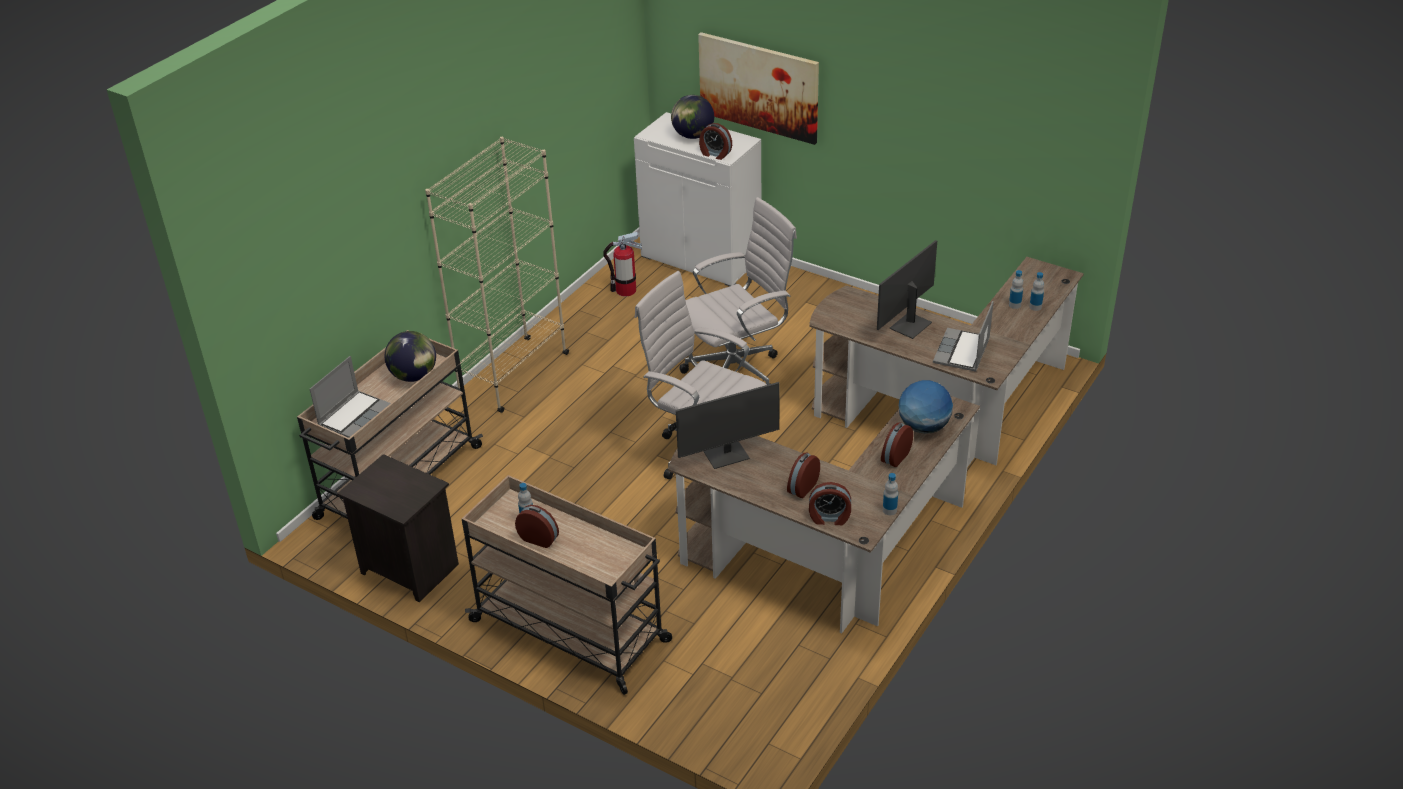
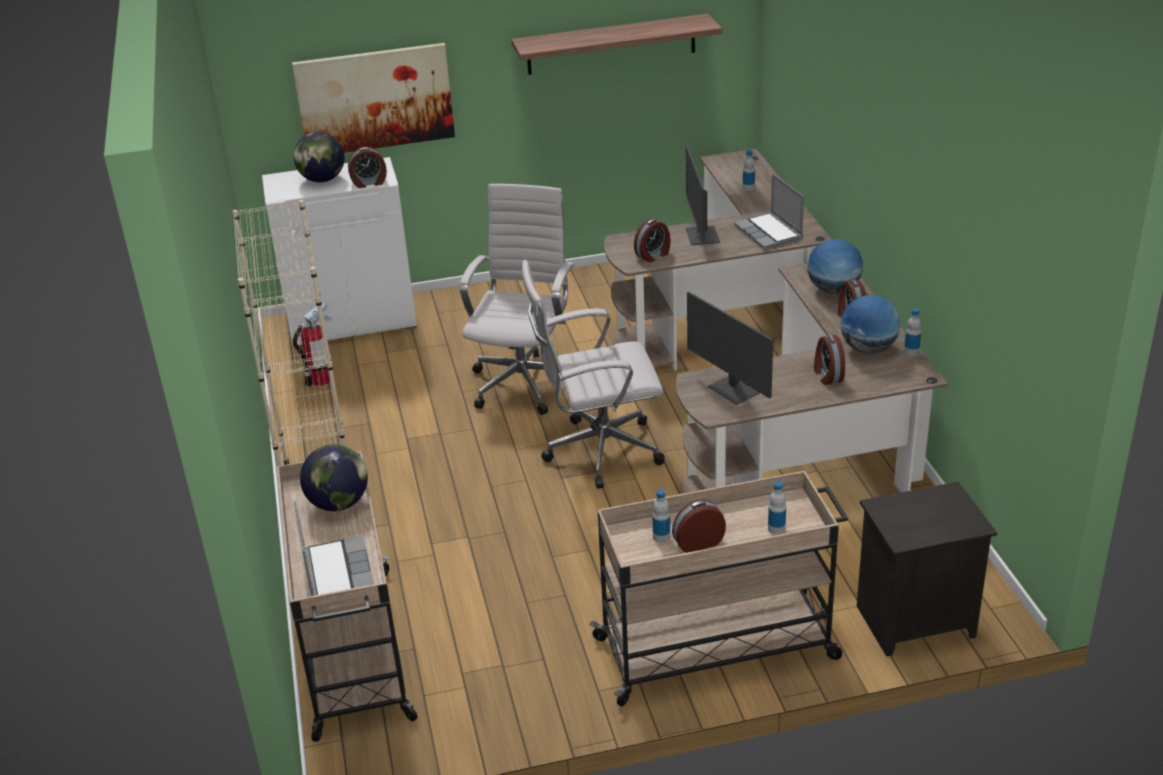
camera: 45 degrees left, 5 degrees down
(407, 569) = (487, 712): black nightstand -> black nightstand (914, 623)
(727, 455) = (733, 390): monitor -> monitor turned 120 degrees clockwise
(829, 518) = (883, 382): alarm clock -> alarm clock (653, 255)
(864, 487) = (868, 349): none -> globe
(962, 120) = (611, 44): none -> shelf
(1035, 307) = (764, 182): bottle -> bottle (776, 529)

